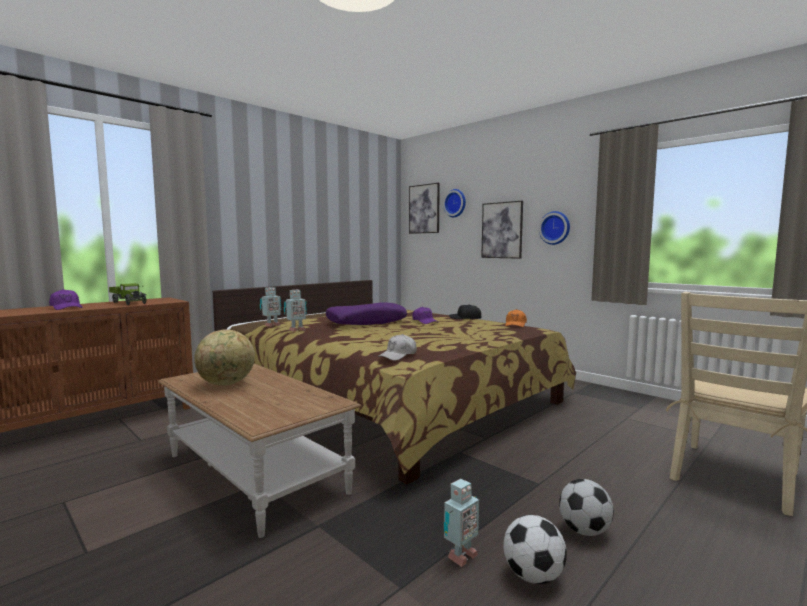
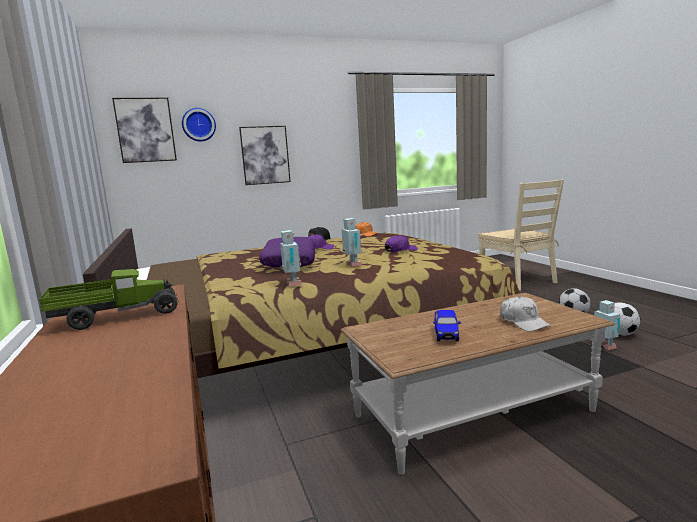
camera: 65 degrees left, 5 degrees up
(66, 307) = (97, 362): purple cap -> purple cap (400, 250)
(226, 384) = (446, 334): globe -> toy car
(271, 325) = (235, 294): toy robot -> toy robot (352, 265)
(398, 355) = (460, 259): white cap -> white cap (523, 322)
(555, 228) = (319, 152): wall clock -> none

